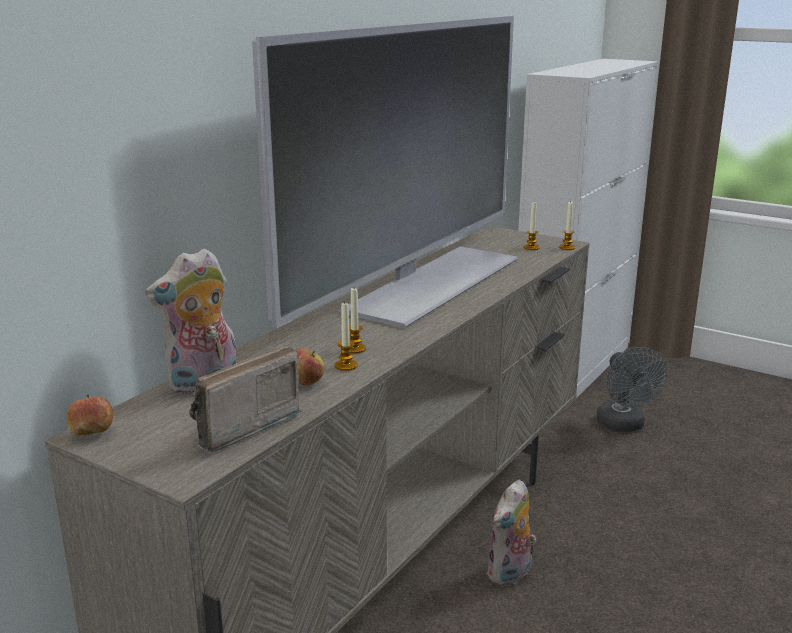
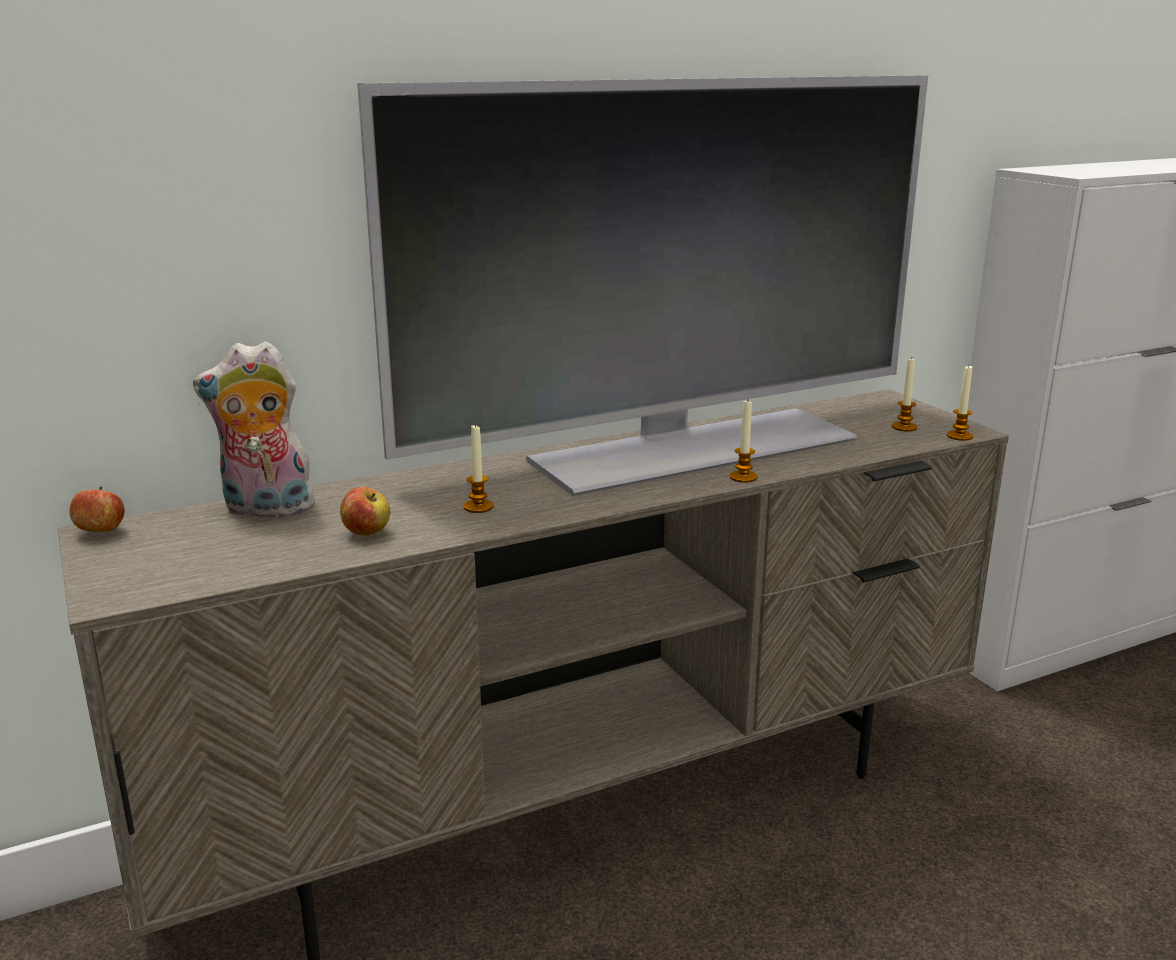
camera: 30 degrees right, 0 degrees up
(237, 427) = (229, 562): radio -> none
(346, 366) = (438, 524): candle -> candle (743, 477)
(510, 574) = (723, 885): plush toy -> none
(624, 426) = (1080, 739): grey fan -> none

